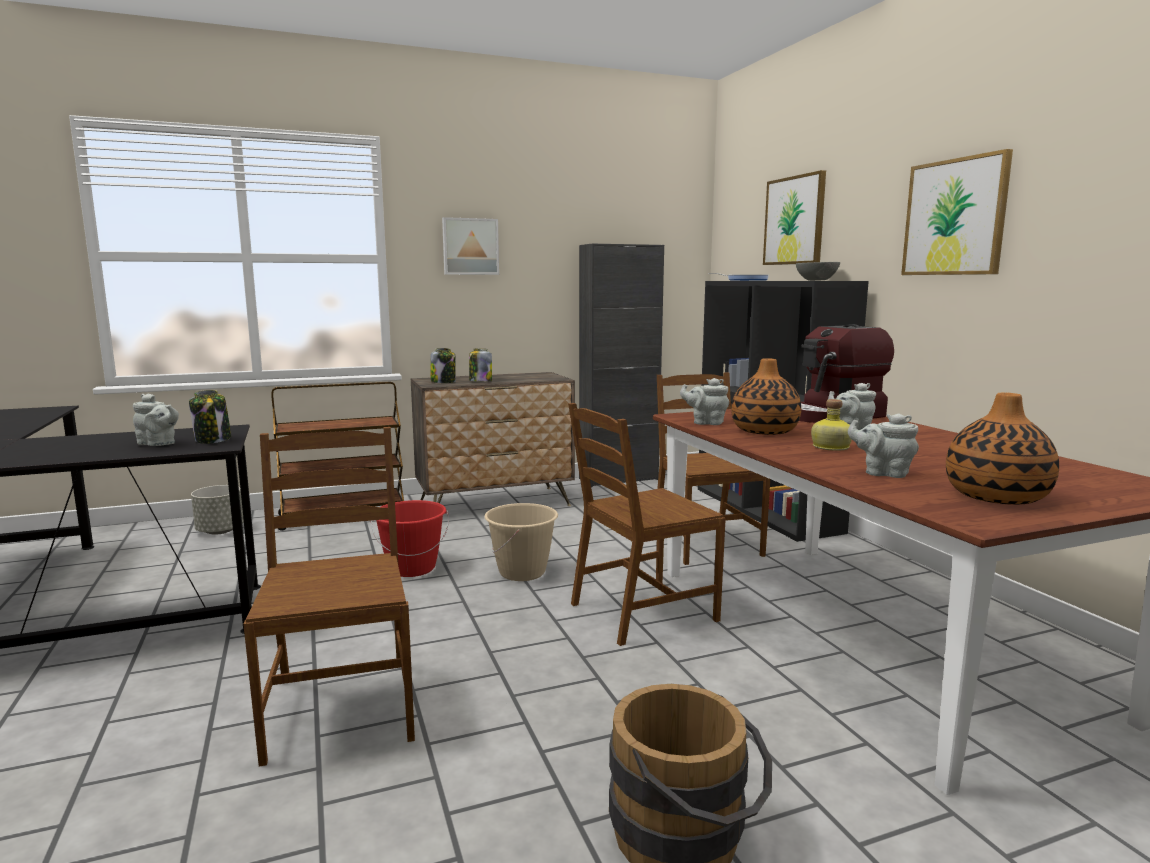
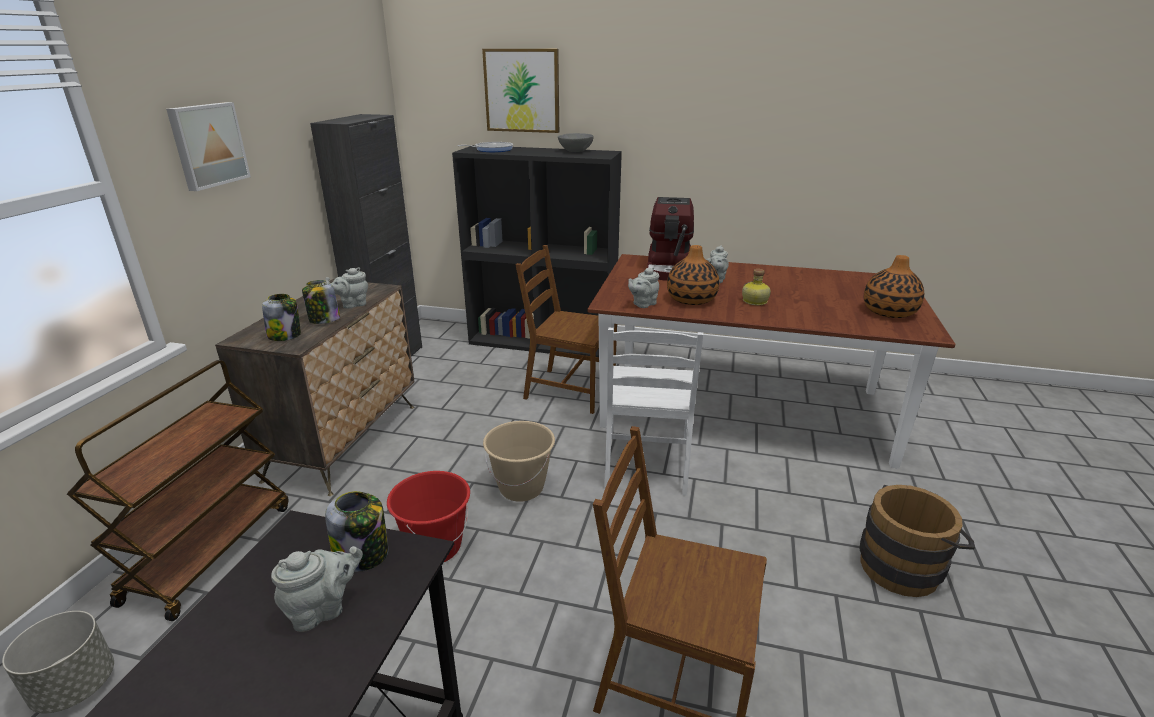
camera: 55 degrees left, 15 degrees up
(642, 612) = (647, 464): brown chair -> white chair
(883, 473) = (826, 314): grey teapot -> grey teapot (352, 304)
(955, 217) = (696, 106): picture -> none

